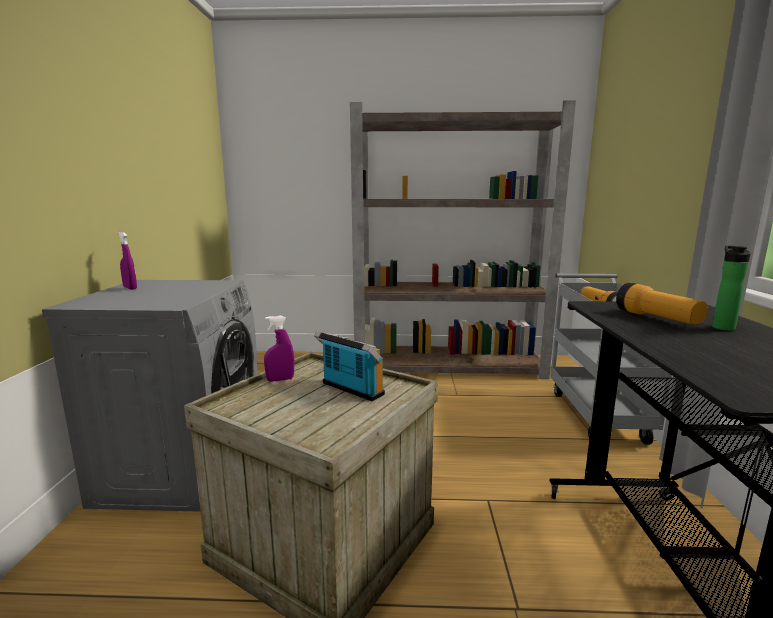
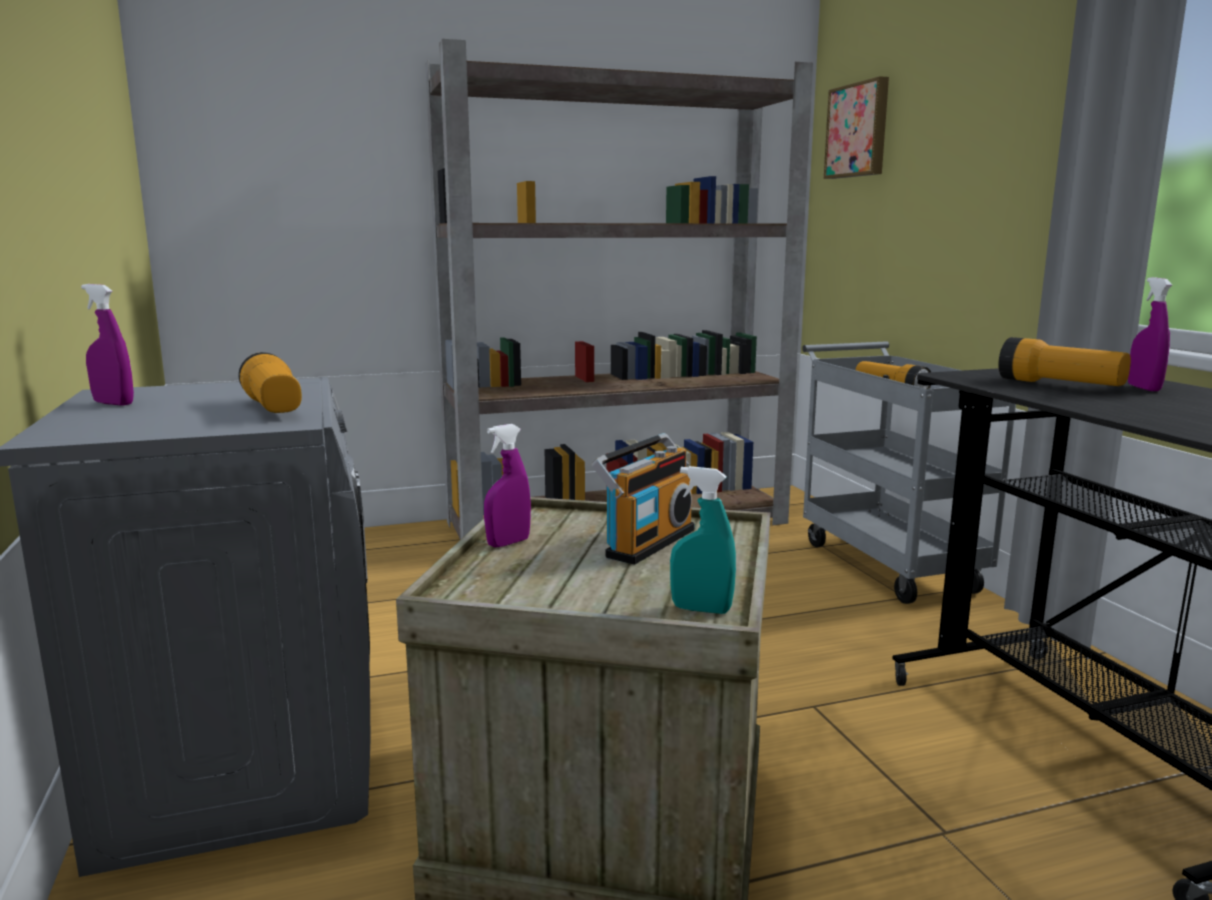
camera: 20 degrees left, 0 degrees up
(184, 296) = (274, 408): none -> flashlight
(327, 440) = (701, 609): none -> turquoise spray bottle
(350, 390) = (646, 542): radio -> radio turned 105 degrees clockwise
(612, 140) = (859, 130): none -> picture
(722, 327) = (1143, 388): bottle -> purple spray bottle

